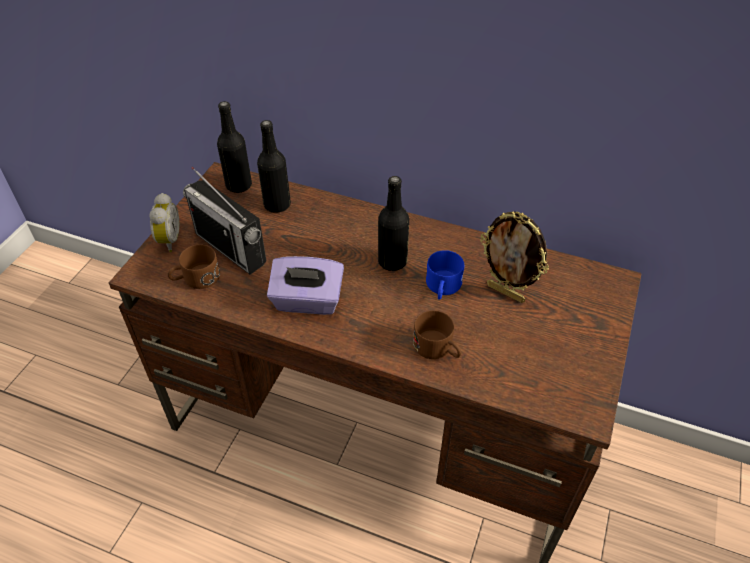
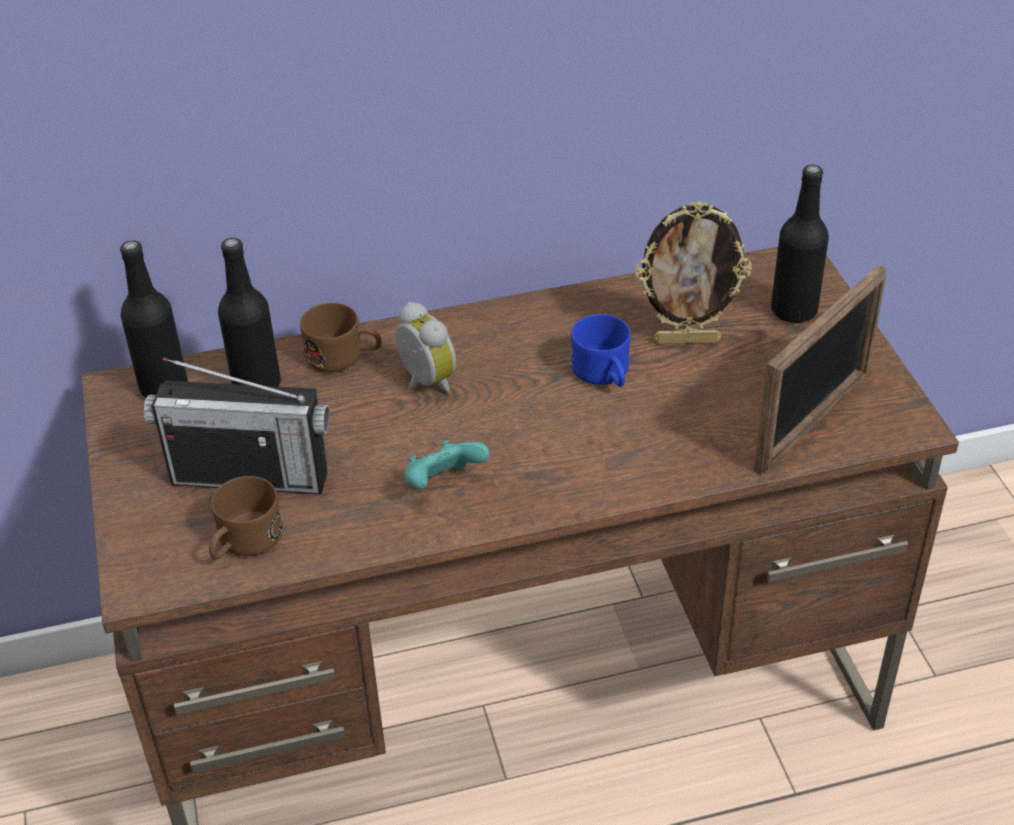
camera: 35 degrees left, 5 degrees down
(168, 241) = (135, 517): alarm clock -> alarm clock (424, 383)
(307, 301) = (443, 484): purple tissue box -> turquoise game controller
(392, 261) = (505, 376): black bottle -> black bottle (793, 310)
(438, 349) = (673, 448): brown mug -> brown mug (344, 356)
(531, 379) = (813, 421): none -> picture frame

